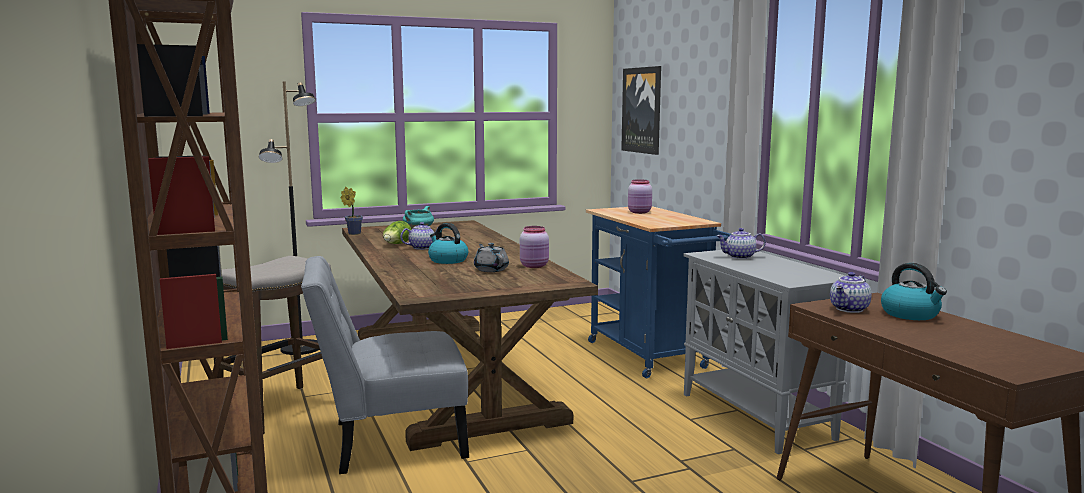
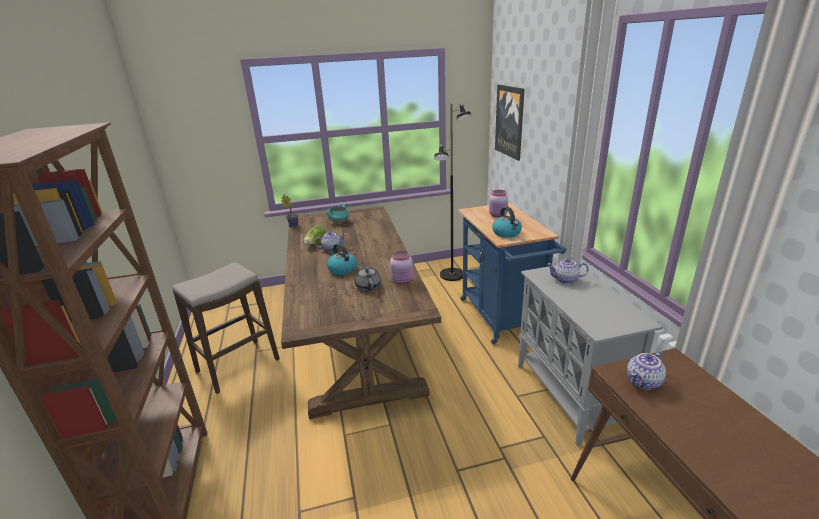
camera: 10 degrees right, 15 degrees up
(301, 348) = (268, 299): black floor lamp -> black floor lamp (452, 275)
(389, 441) = (298, 406): grey chair -> none
(911, 314) = (701, 397): kettle -> kettle (507, 233)

